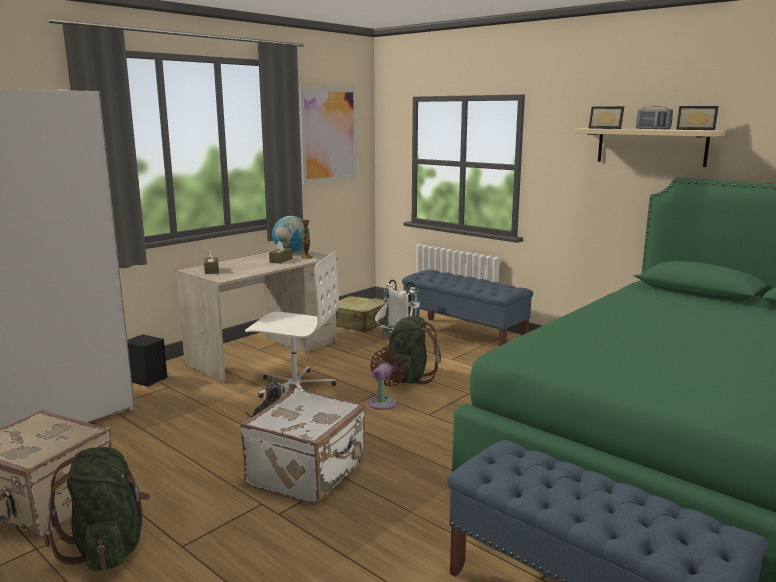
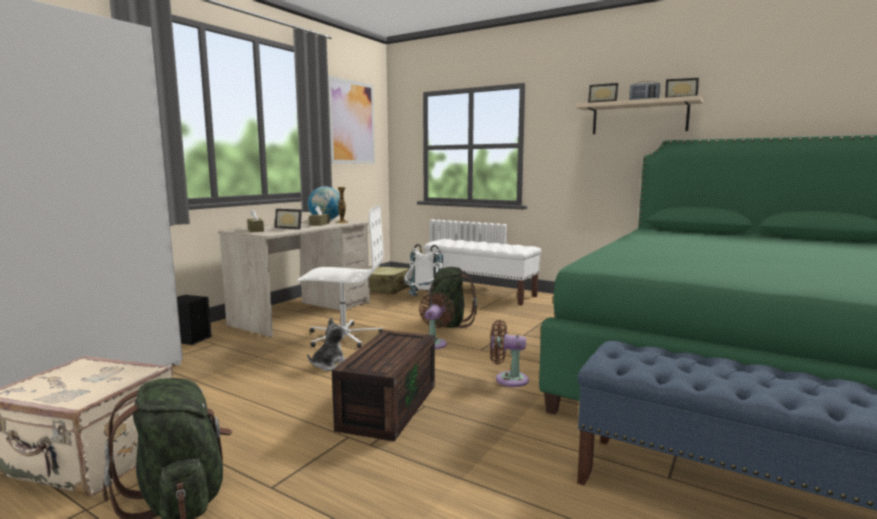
camera: 10 degrees left, 5 degrees down
(247, 267) = (290, 228): none -> picture frame
(309, 473) = (388, 405): white suitcase -> brown storage box
(440, 454) = (508, 379): none -> brown fan
(464, 336) = (480, 293): blue bench -> white bench

